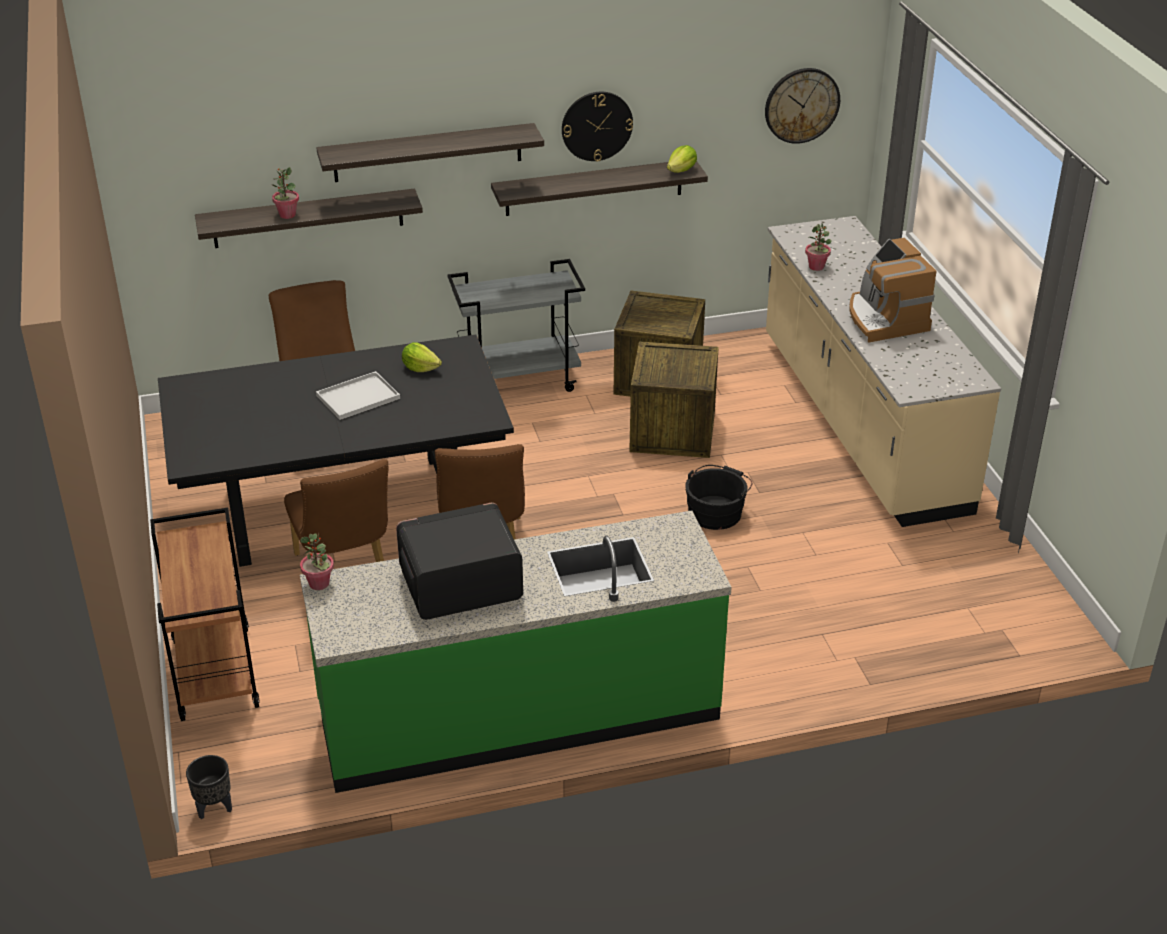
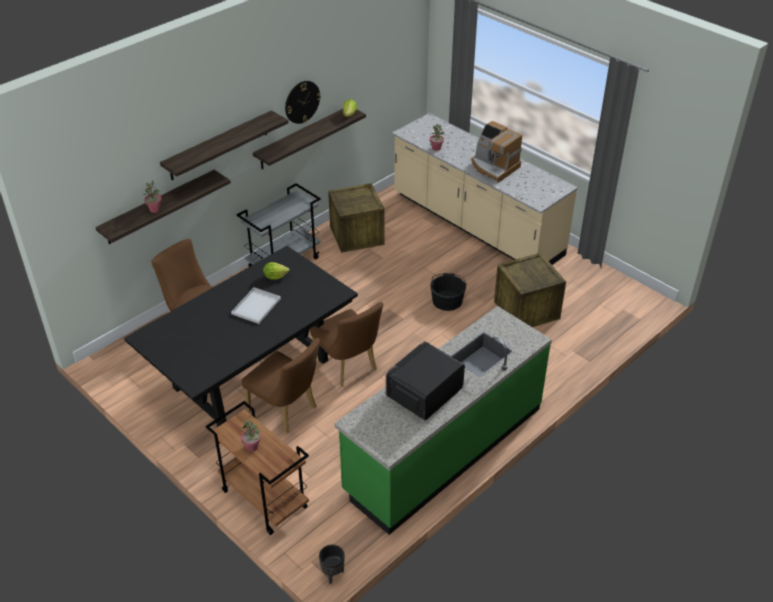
camera: 30 degrees left, 5 degrees up
(319, 583) = (350, 423): potted plant -> potted plant (252, 447)
(672, 432) = (389, 263): crate -> crate (526, 310)
(801, 105) = (395, 59): wall clock -> none

